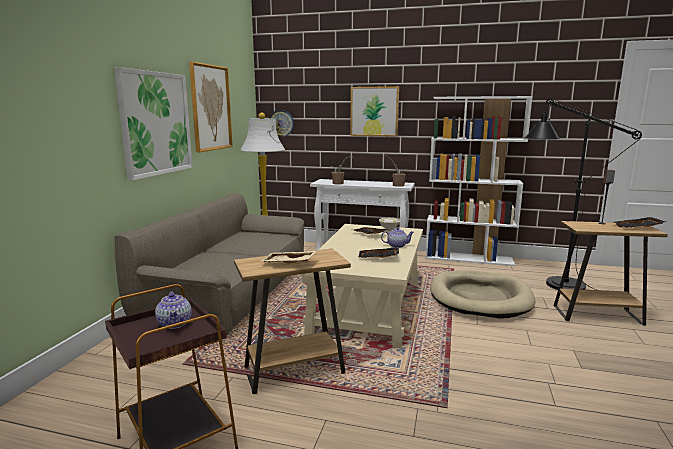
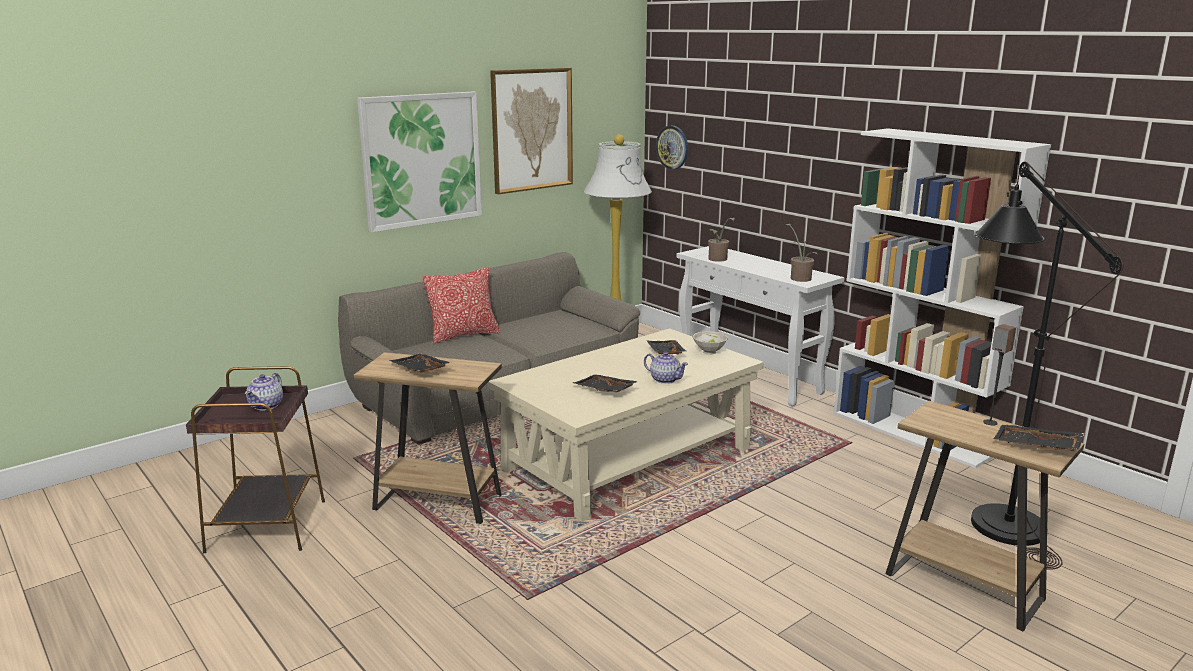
camera: 35 degrees right, 5 degrees up
(201, 255) = (463, 335): none -> pillow
(288, 263) = (419, 371): beige tray -> black tray
(374, 111) = (796, 143): picture -> none
(479, 298) = (809, 497): beige dog bed -> none

